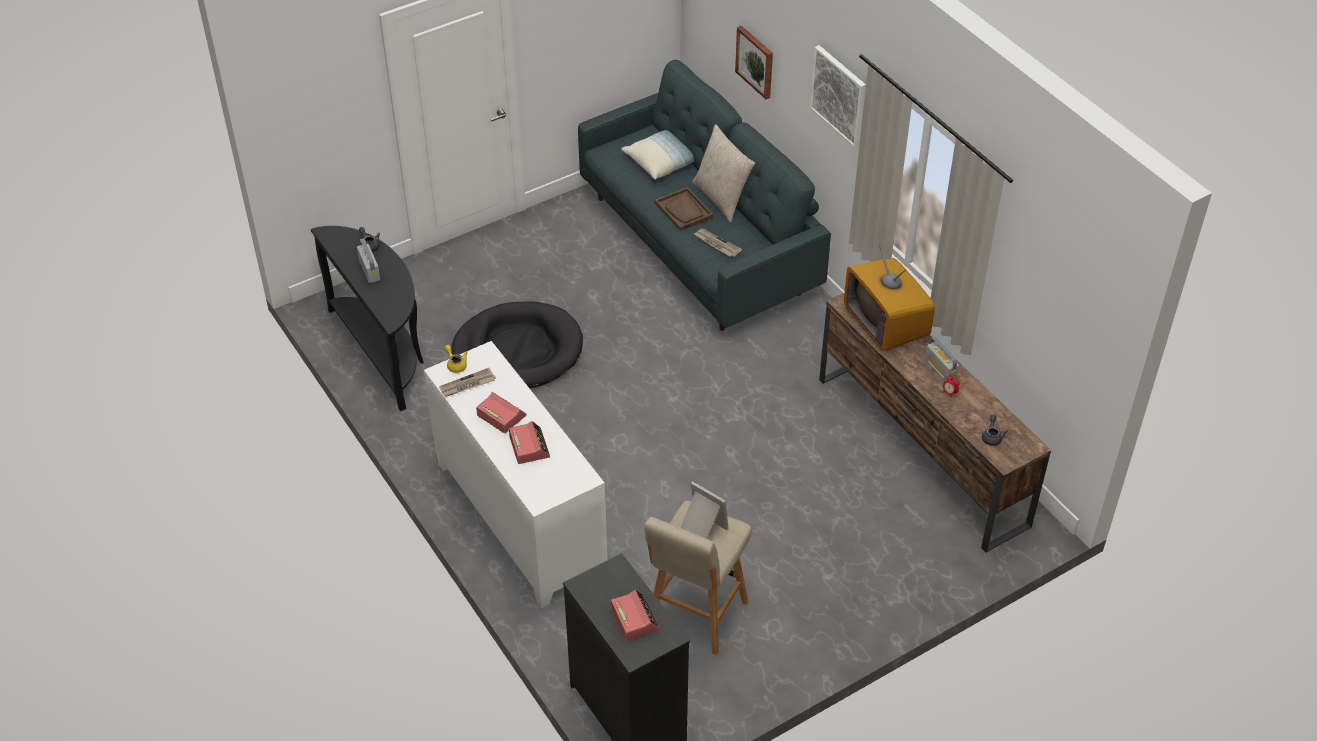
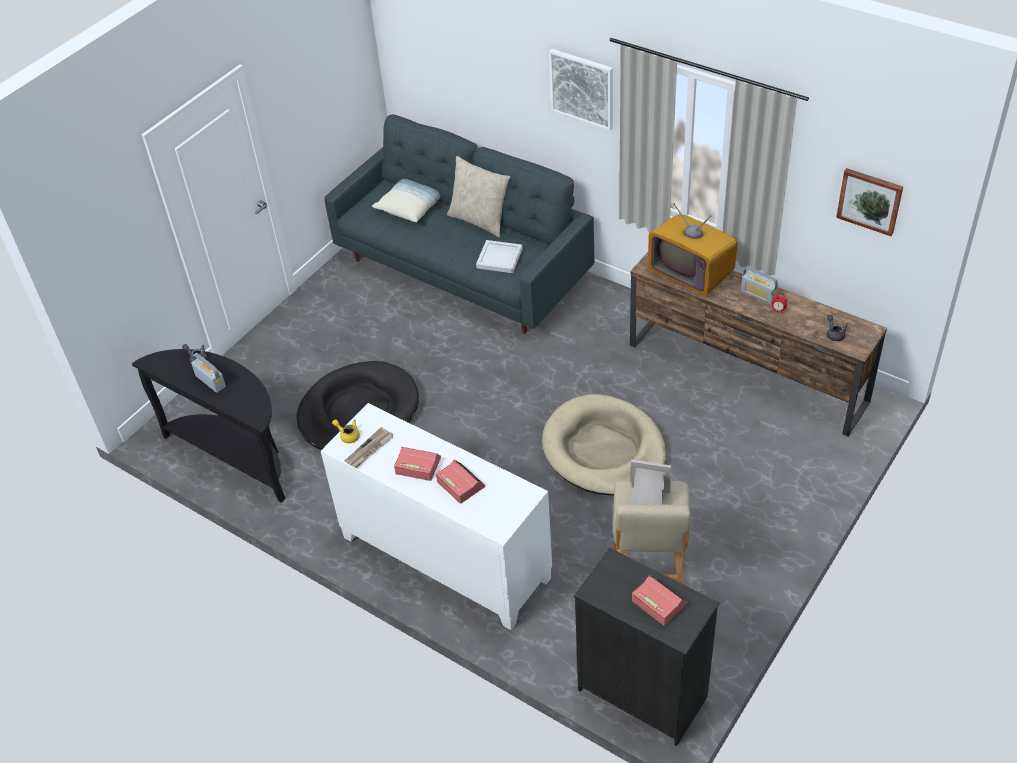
camera: 20 degrees left, 0 degrees up
(683, 210) = (454, 240): brown tray -> none
(716, 244) = (498, 258): newspaper -> white tray
(730, 474) = (604, 450): none -> beige dog bed
(755, 61) = (478, 88): picture -> picture (870, 200)

